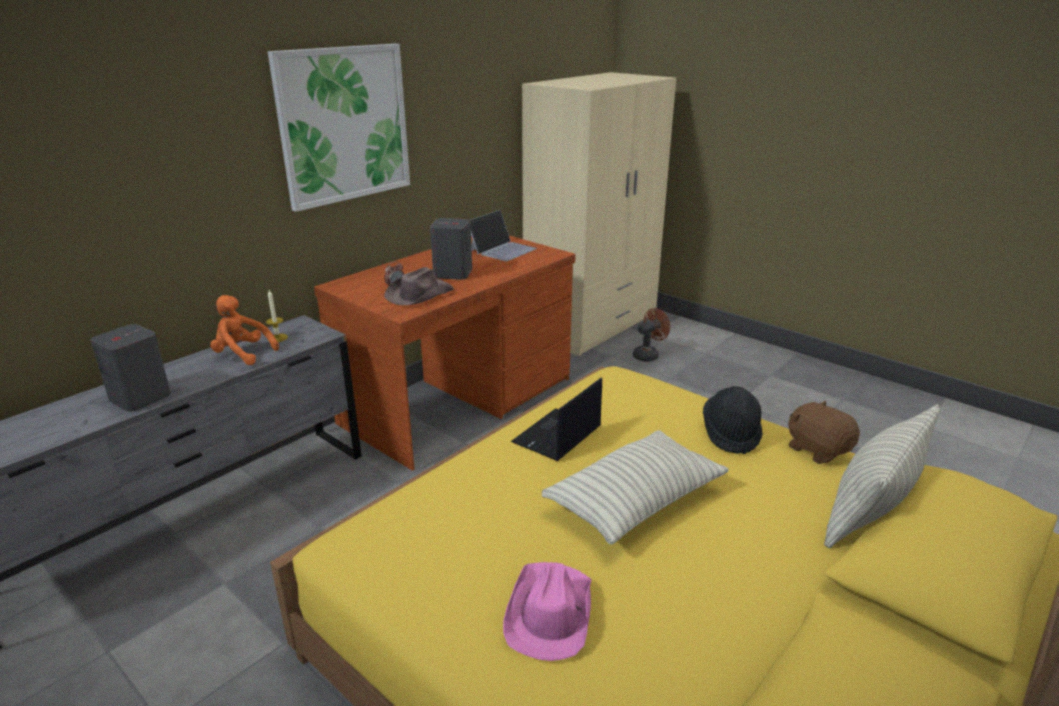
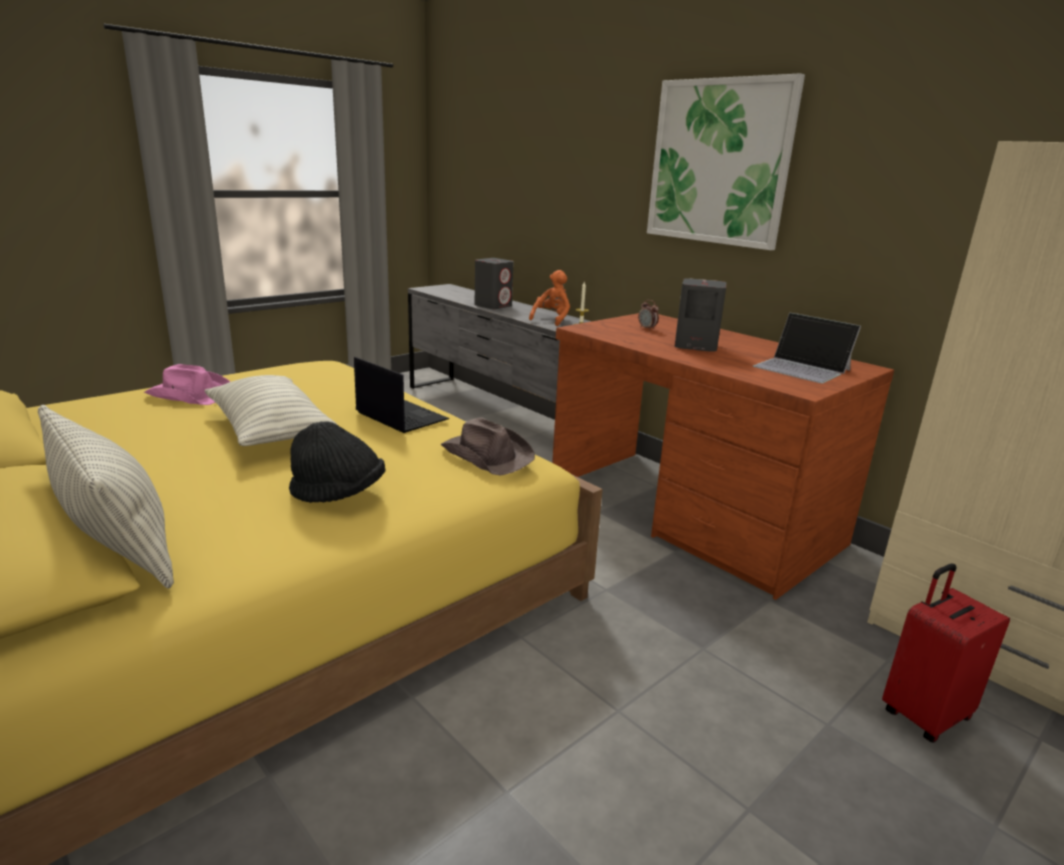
camera: 95 degrees right, 5 degrees down
(419, 294) = (628, 334): brown hat -> brown hat (487, 455)
(648, 355) = (923, 714): brown fan -> red suitcase
(818, 450) = (261, 549): brown plush toy -> none

